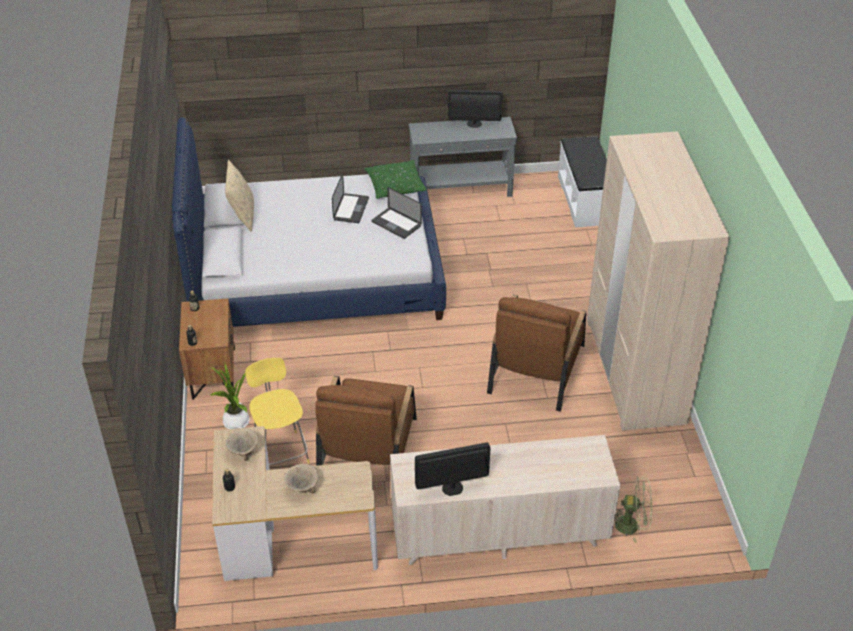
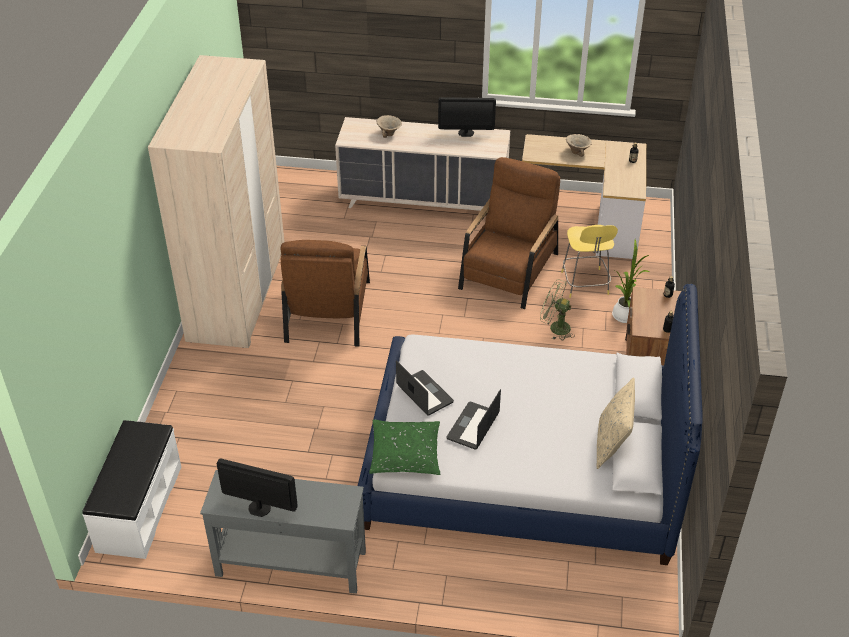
camera: 165 degrees left, 0 degrees up
(243, 452) = (621, 180): beige bowl -> beige bowl (389, 133)
(536, 369) = (327, 311): brown armchair -> brown armchair turned 150 degrees clockwise
(632, 525) = (322, 190): green fan -> green fan (555, 328)

